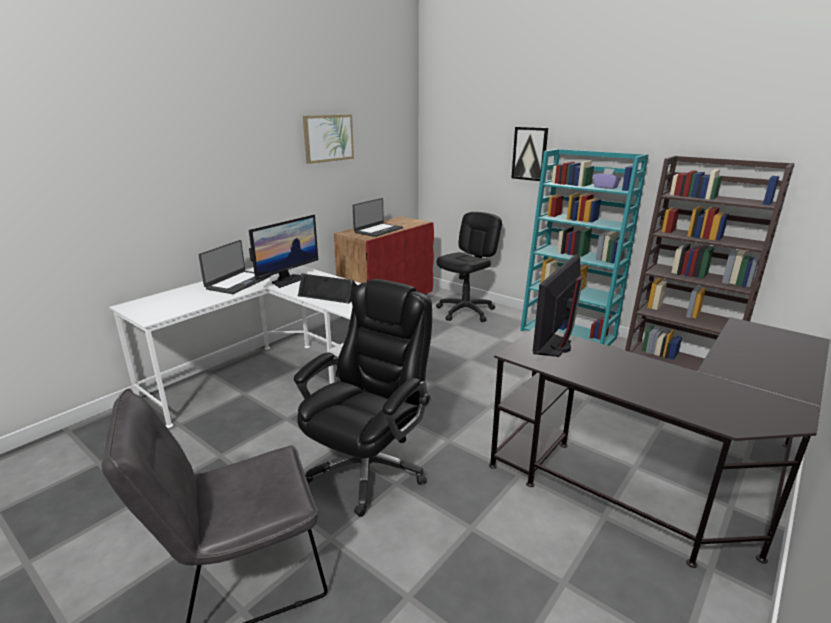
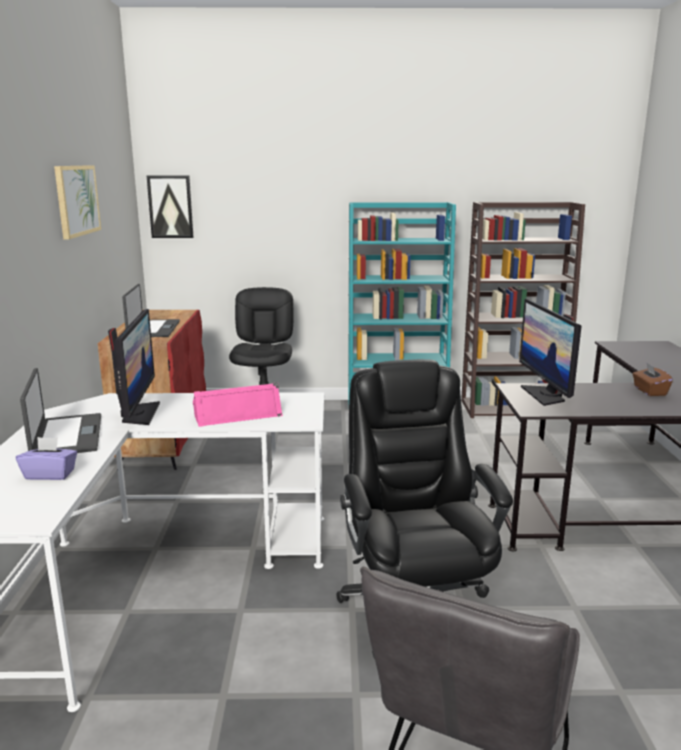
camera: 40 degrees left, 5 degrees down
(329, 295) = (237, 414): black speaker -> pink speaker
(529, 153) = (311, 210): picture -> picture (170, 206)
(605, 187) = (418, 239): purple tissue box -> purple tissue box (50, 474)
(667, 376) = (649, 391): none -> brown tissue box

